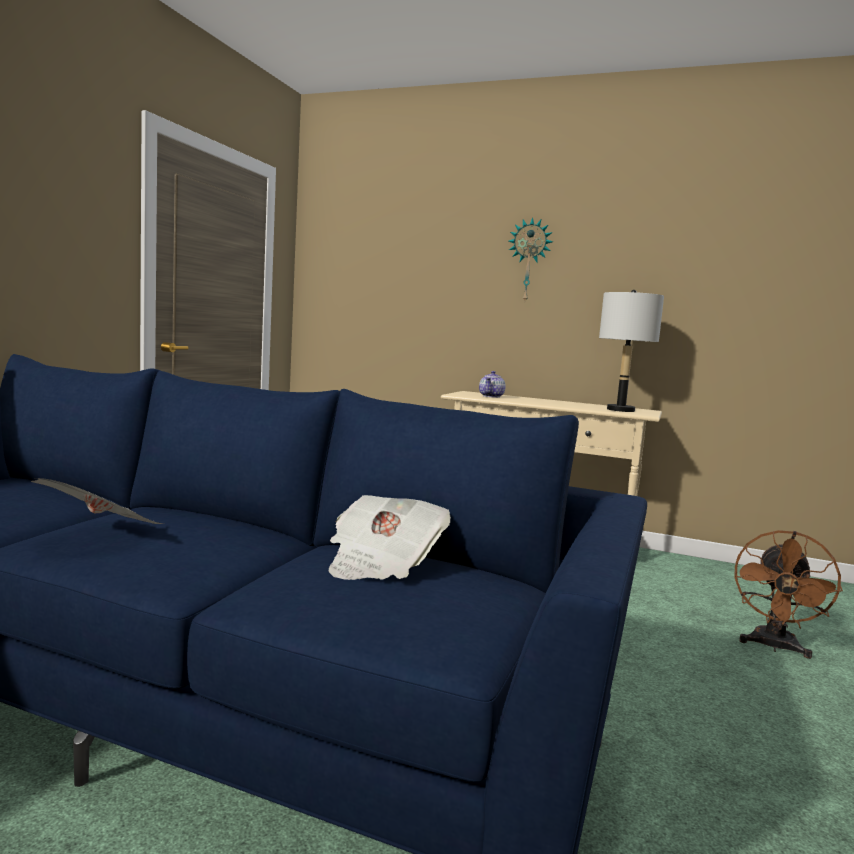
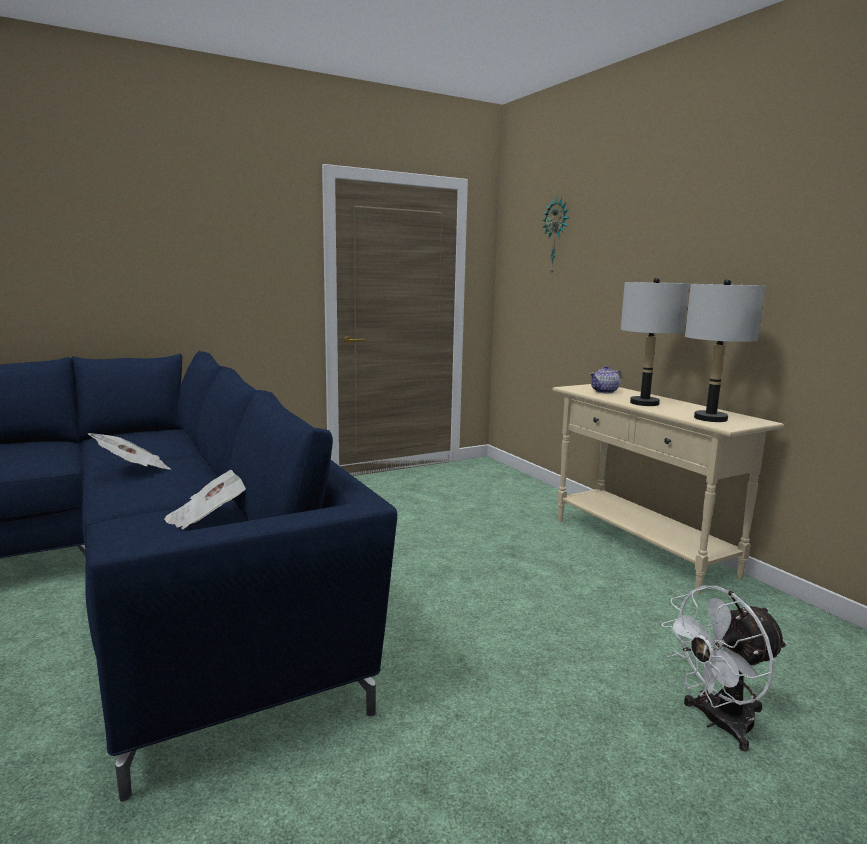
camera: 40 degrees right, 5 degrees up
(529, 260) = (664, 246): wall clock -> wall clock (556, 236)
(548, 403) = (644, 403): none -> grey table lamp
(774, 647) = (718, 723): brown fan -> white fan

